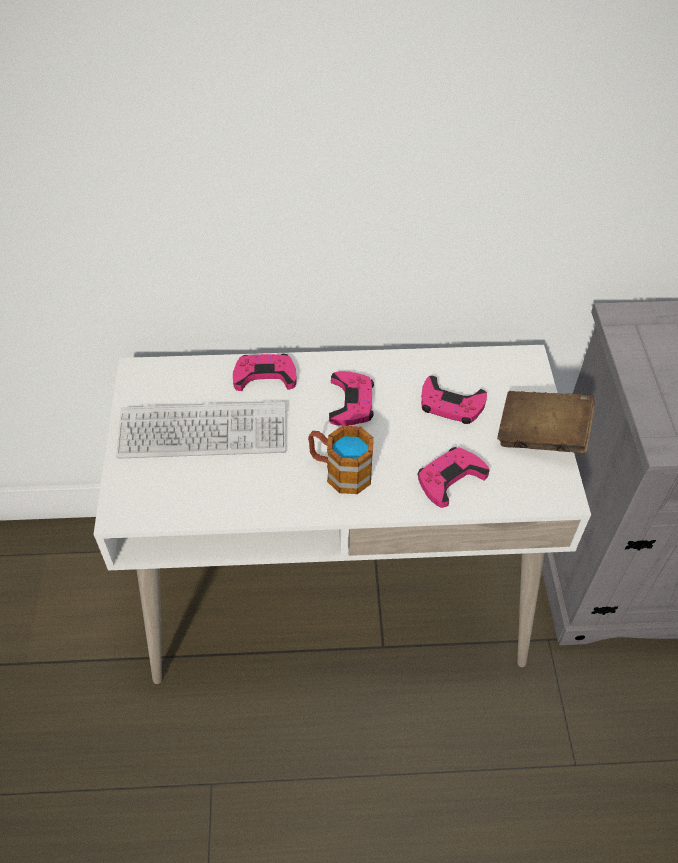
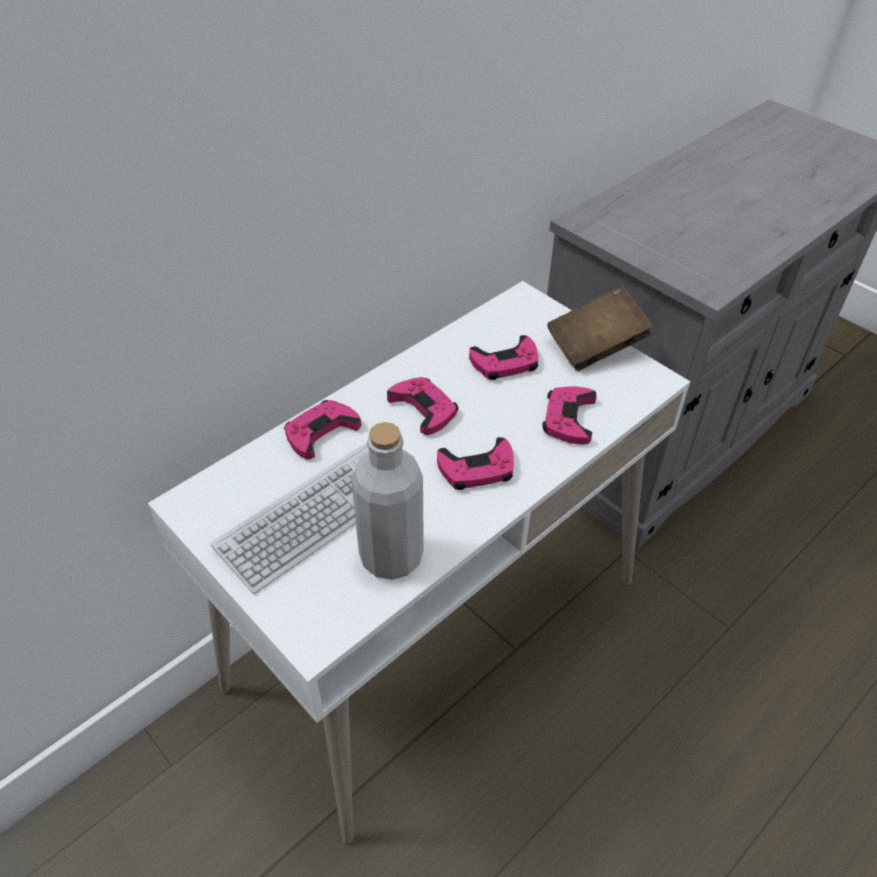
camera: 40 degrees left, 5 degrees down
(219, 492) = (391, 556): none -> grey bottle
(339, 471) = (477, 469): mug -> pink game controller

